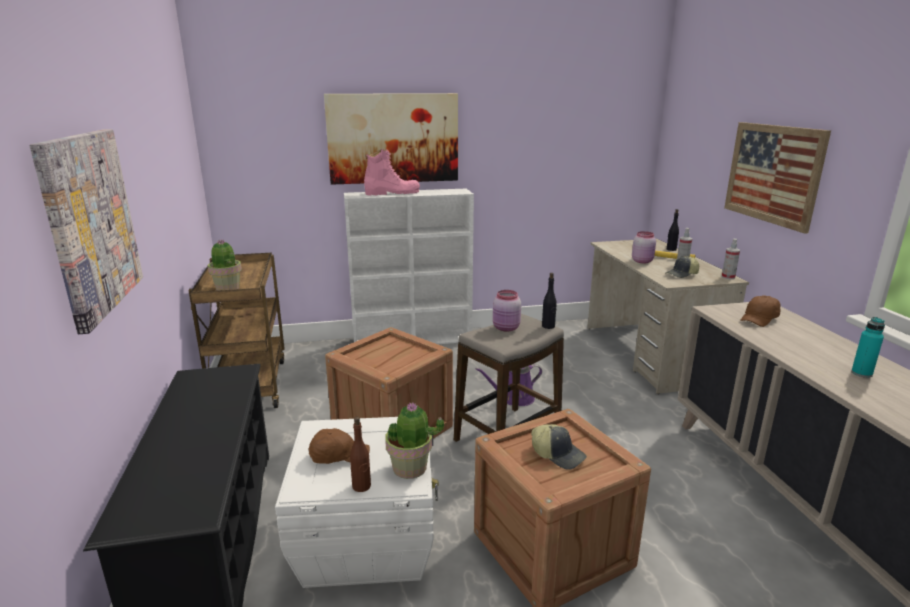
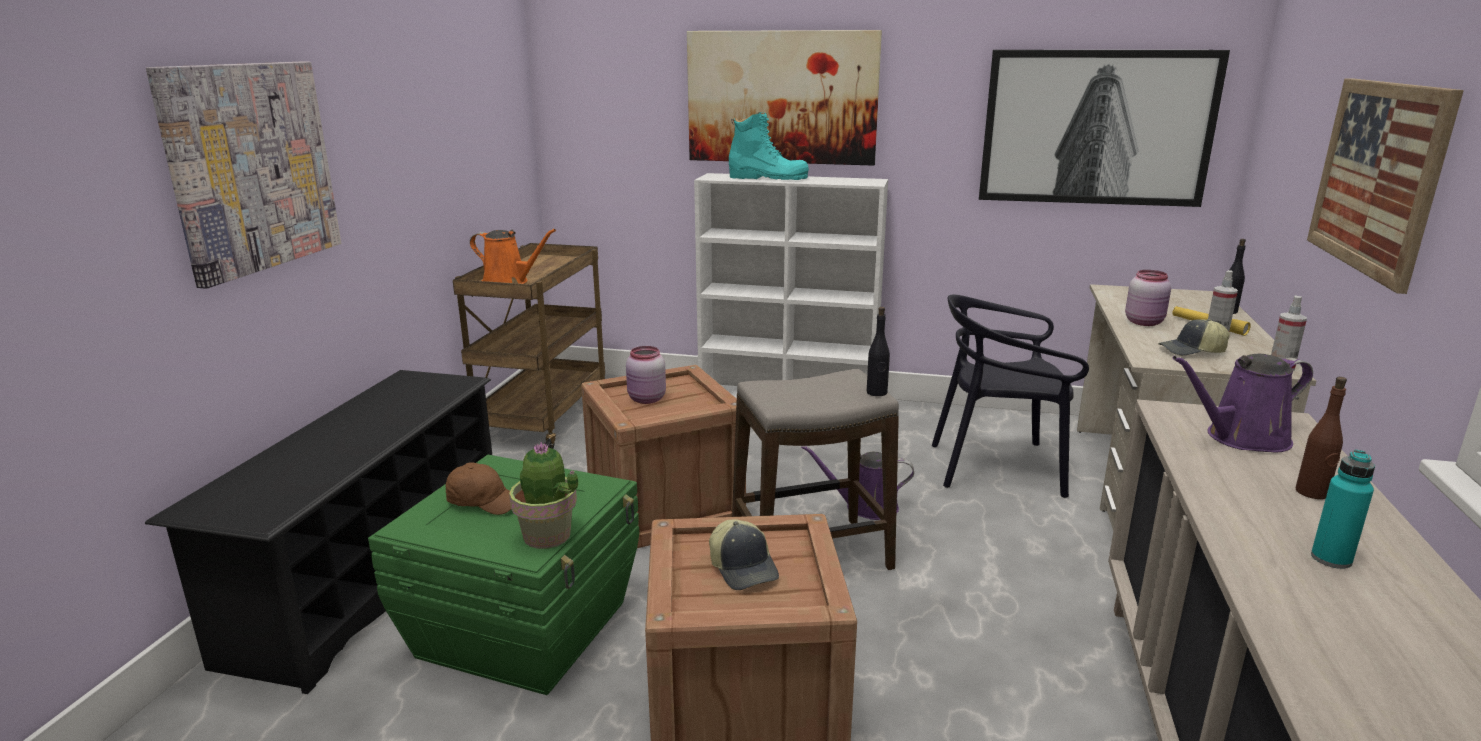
camera: 25 degrees right, 0 degrees up
(227, 288) = (509, 282): potted plant -> orange watering can
(361, 486) = (473, 541): brown bottle -> brown bottle (1312, 493)
(367, 539) = (526, 628): white storage box -> green storage box
(392, 193) = (768, 178): pink boot -> turquoise boot
(506, 328) = (813, 385): pink jar -> pink jar (646, 399)
(564, 358) = (997, 467): none -> black chair
(582, 150) = (1096, 128): none -> picture
(759, 319) = (1241, 438): brown cap -> purple watering can

